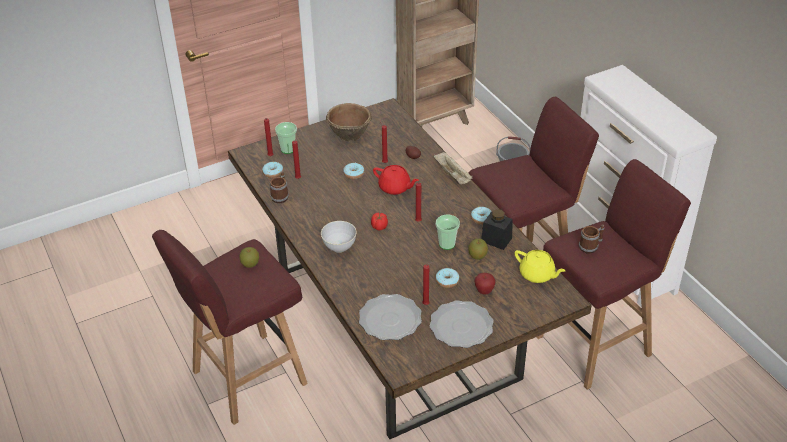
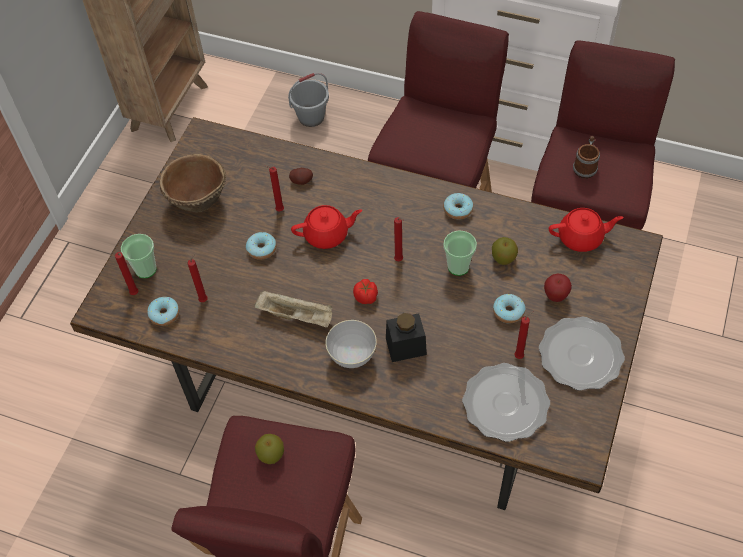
camera: 40 degrees left, 15 degrees up
(281, 196) = (209, 338): mug -> none
(453, 175) = (370, 176): beige tray -> beige tray (296, 316)
(496, 240) = (499, 225): black jar -> black jar (406, 346)
(537, 275) = (581, 238): yellow teapot -> red teapot

